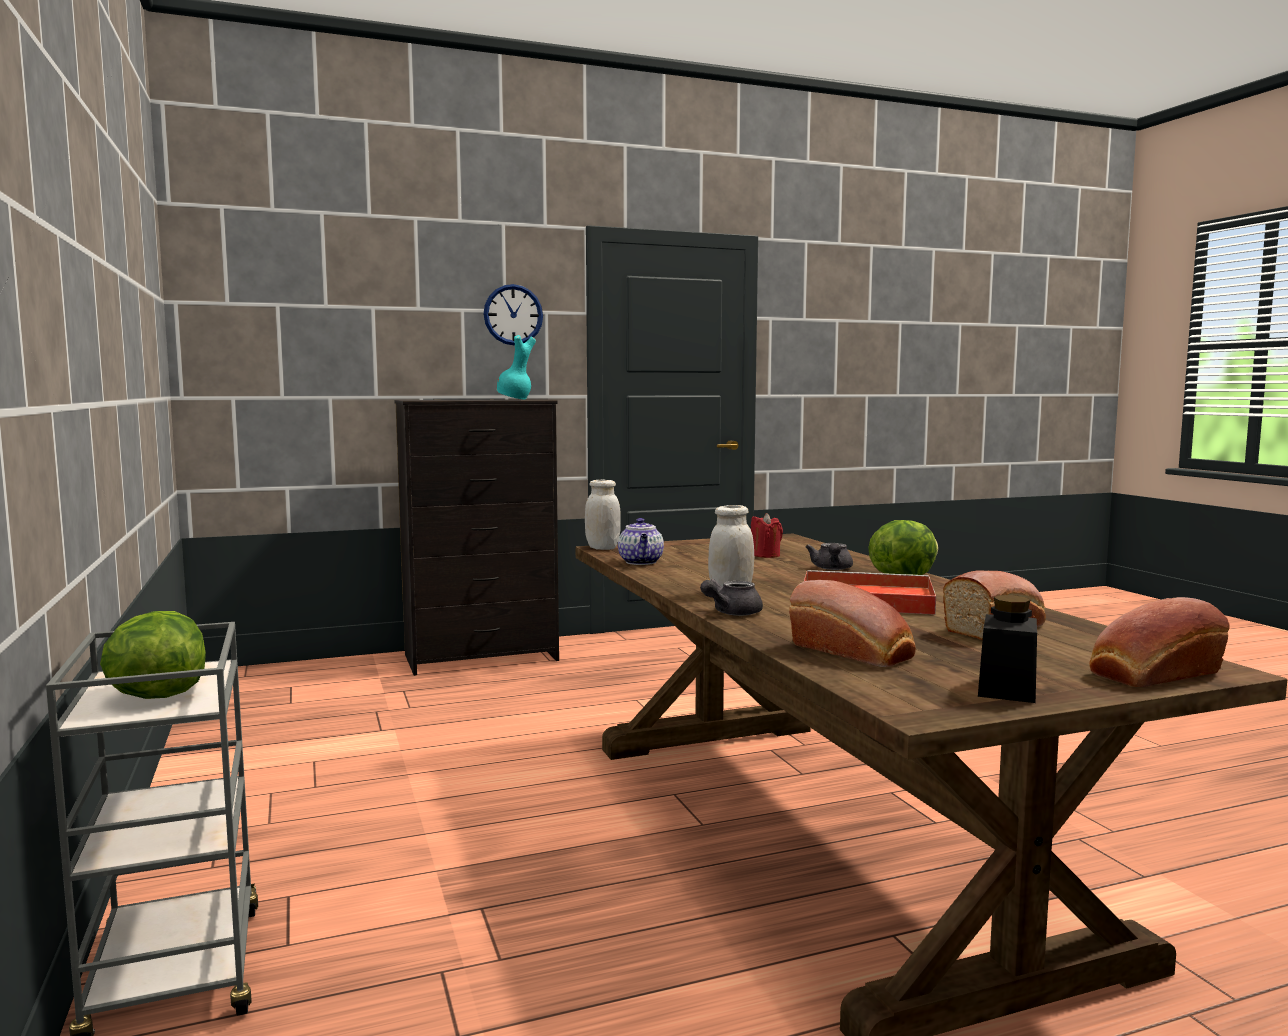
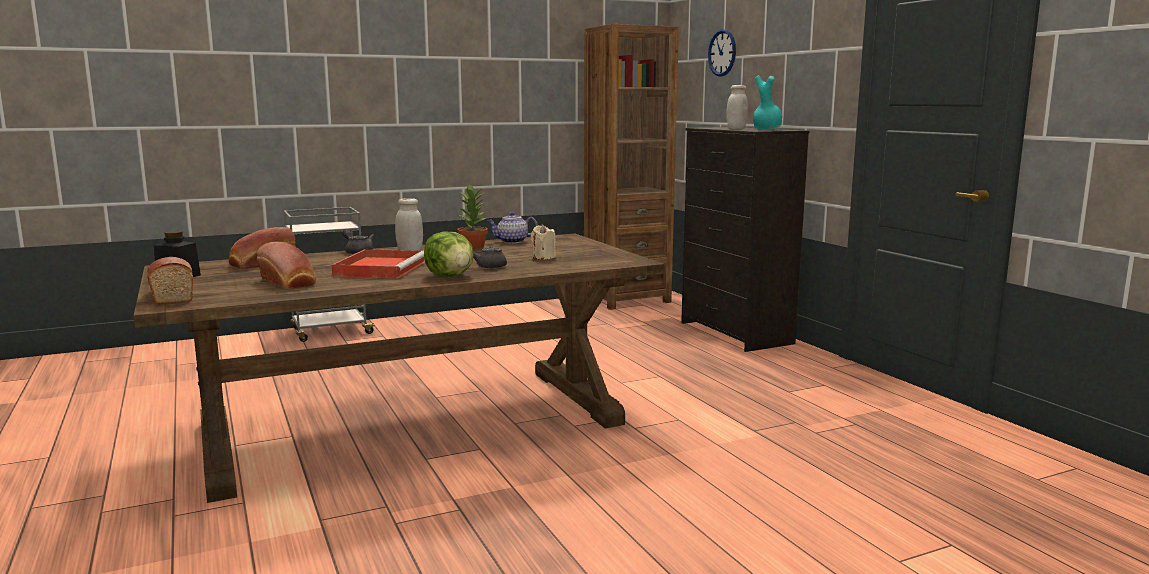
camera: 85 degrees right, 5 degrees up
(157, 696) = (314, 226): lettuce -> none
(244, 693) = (626, 299): none -> brown bookcase
(513, 315) = (812, 54): wall clock -> wall clock (722, 53)
(602, 548) = (565, 236): white jar -> white jar (736, 129)
(684, 573) = (473, 247): none -> potted plant
(765, 555) = (543, 257): red candle -> beige candle

